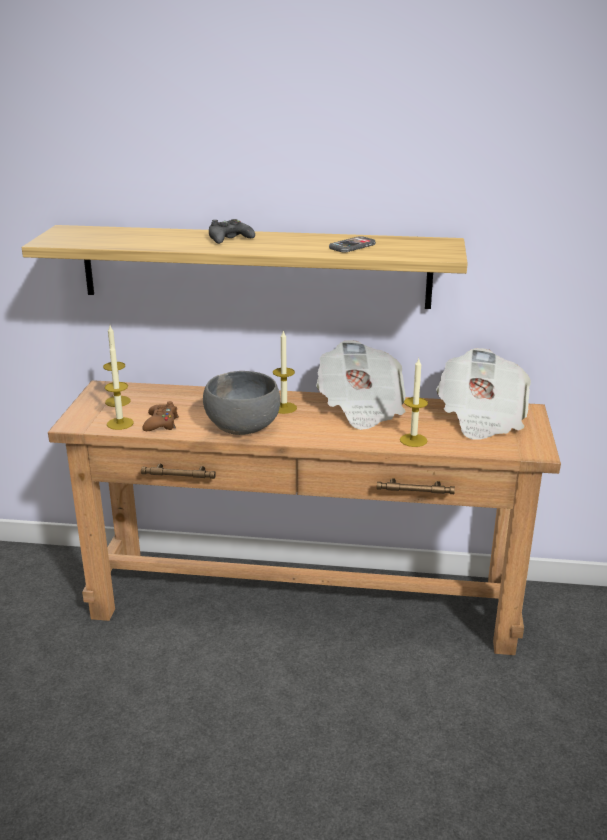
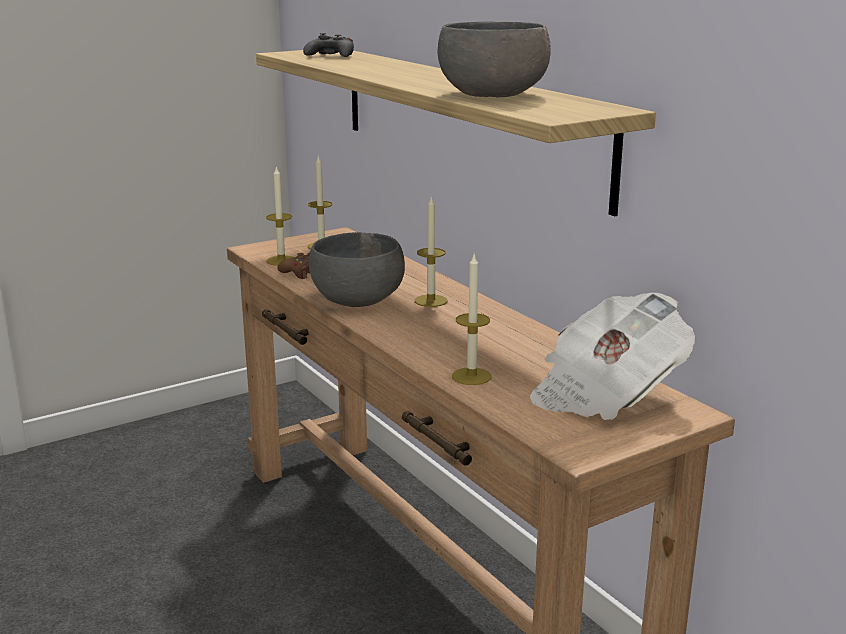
camera: 50 degrees right, 5 degrees down
(229, 239) = (413, 73): black game controller -> black game controller (331, 56)
(352, 246) = (493, 94): phone -> grey bowl
(361, 408) = (500, 330): newspaper -> none

